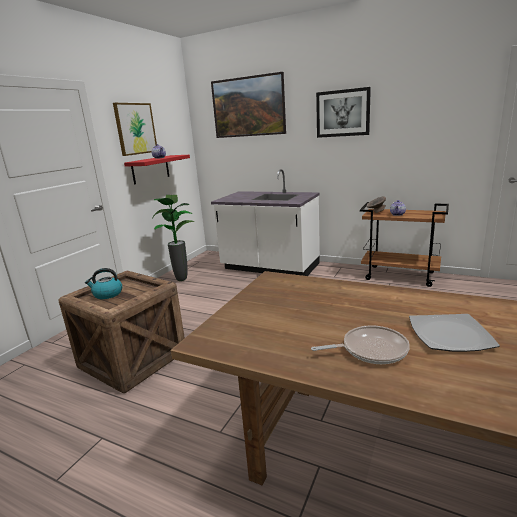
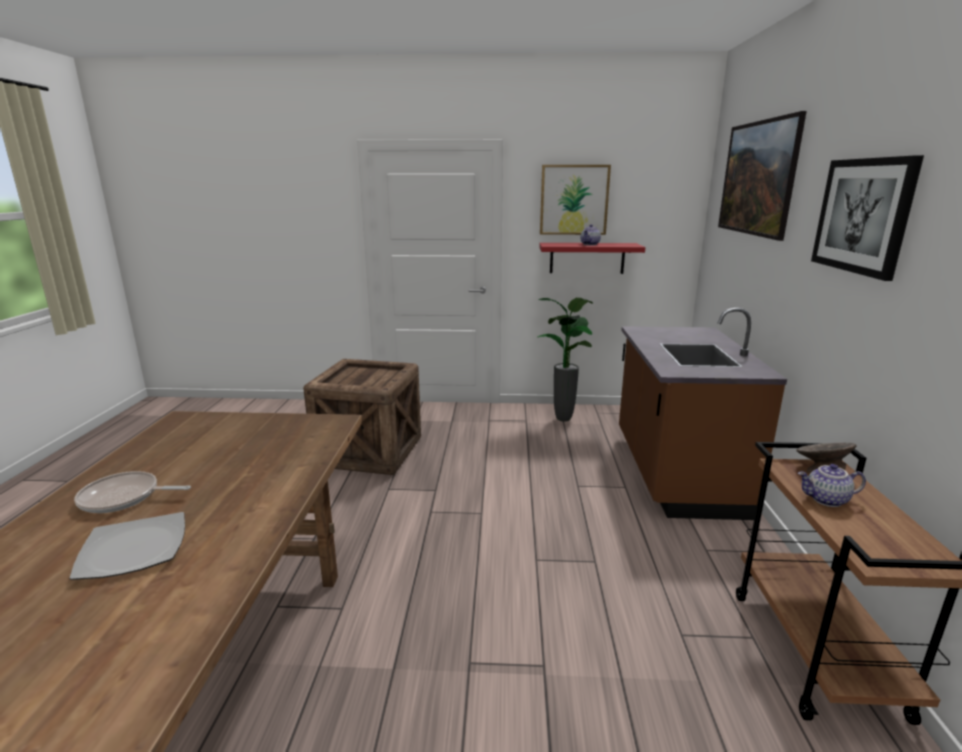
camera: 65 degrees right, 0 degrees up
(107, 294) = (360, 374): kettle -> none
(270, 267) = (675, 473): white counter -> brown counter
(370, 350) = (124, 498): frying pan -> frying pan turned 120 degrees clockwise

